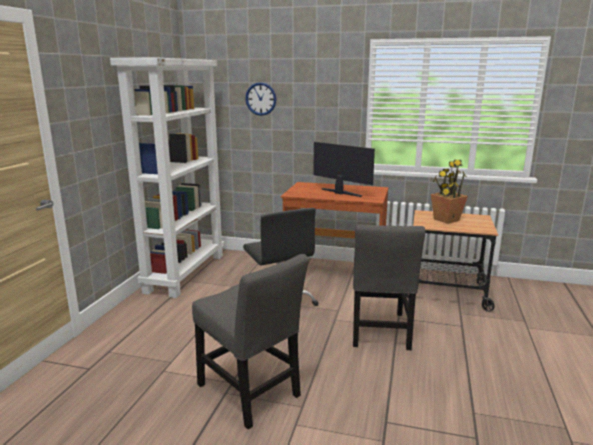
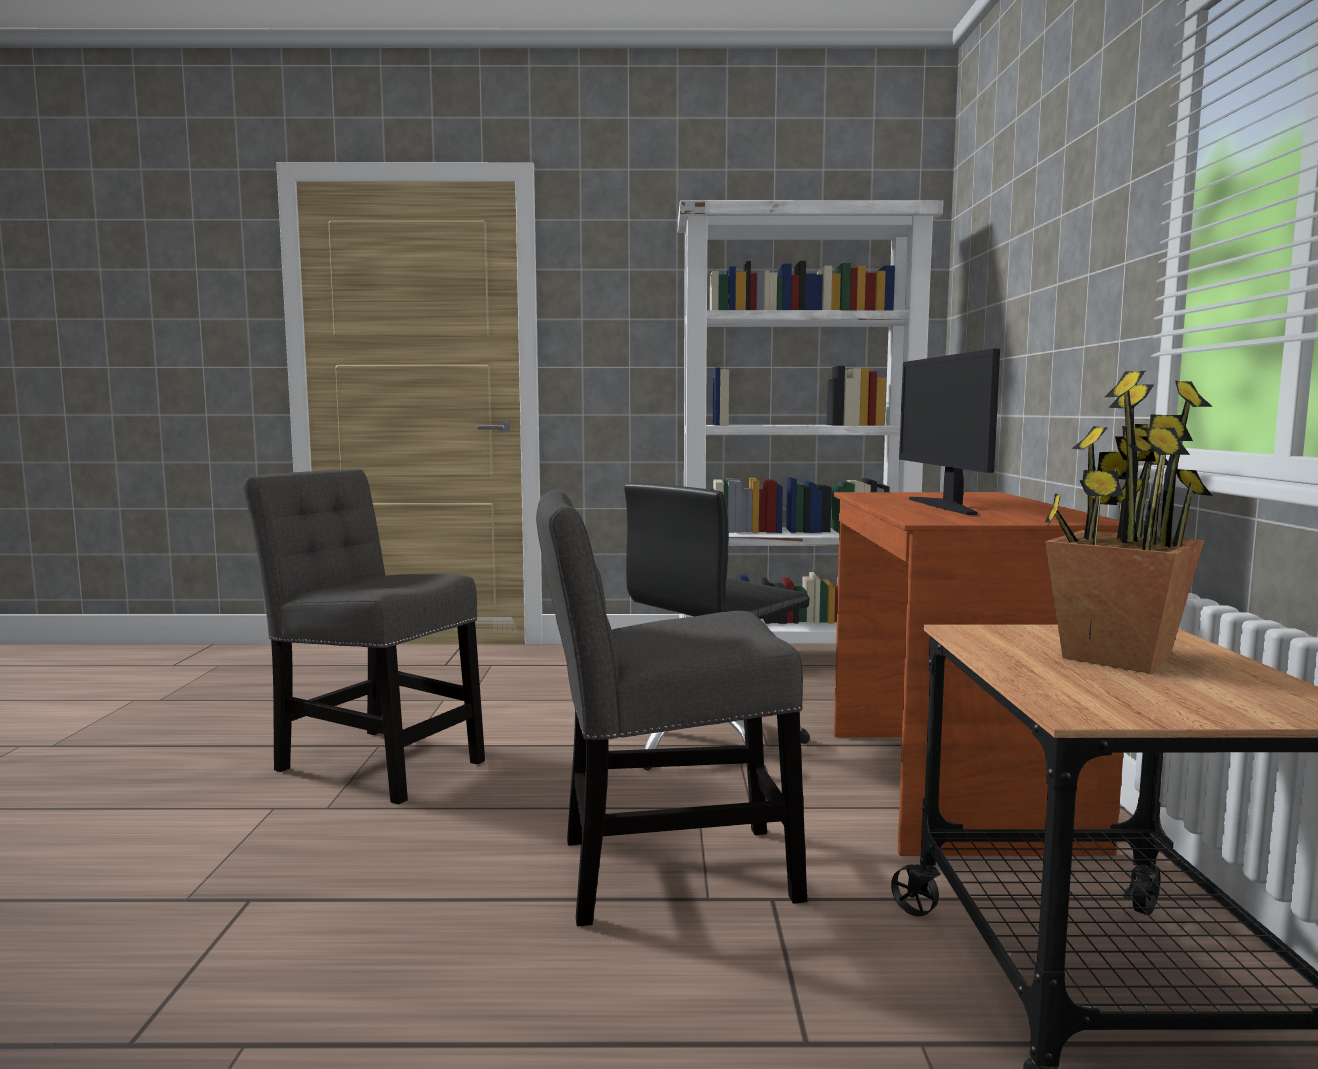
camera: 75 degrees right, 10 degrees down
(251, 393) = (374, 762): grey chair -> grey chair turned 90 degrees clockwise
(261, 99) = (1015, 277): wall clock -> none
(340, 193) = (945, 506): monitor -> monitor turned 150 degrees clockwise

